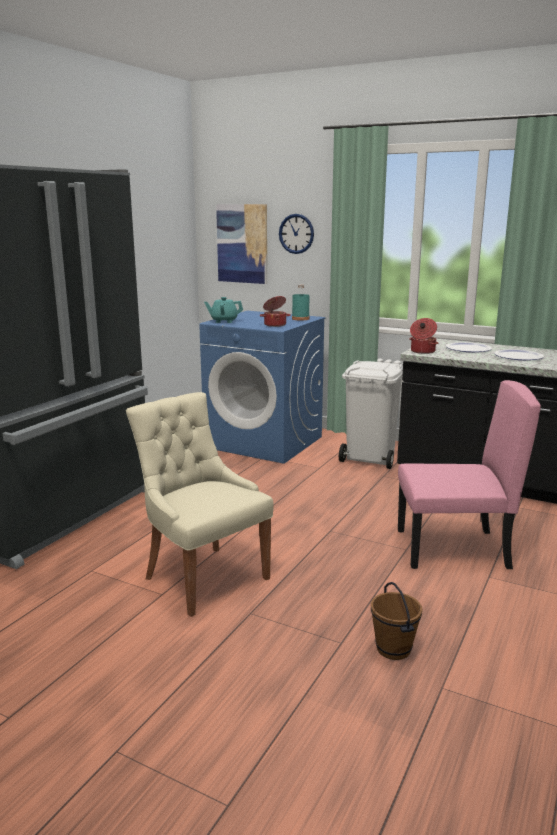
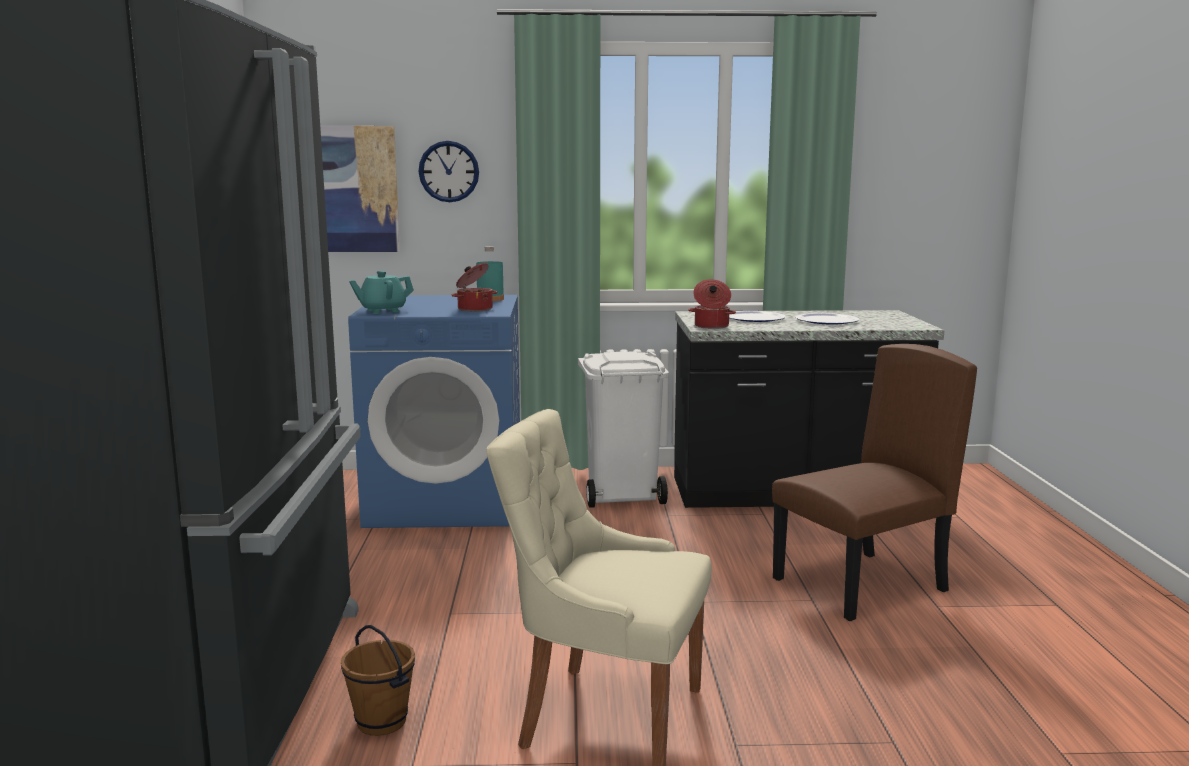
camera: 30 degrees left, 5 degrees down
(394, 649) = (958, 727): brown bucket -> brown bucket (382, 722)
(452, 549) = (861, 585): pink chair -> brown chair

